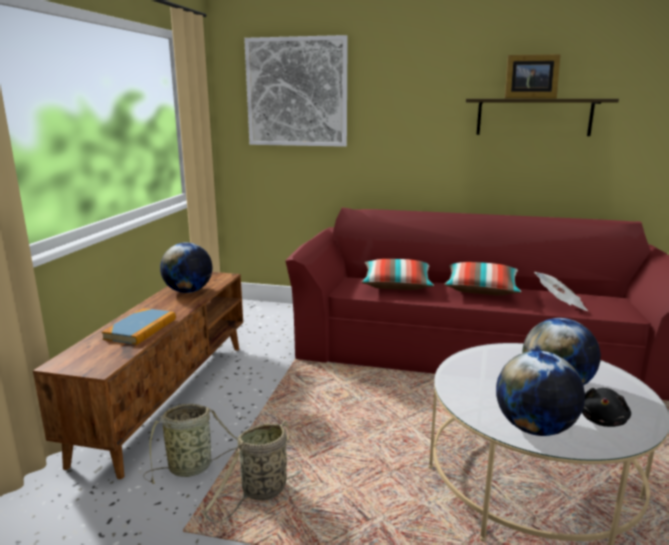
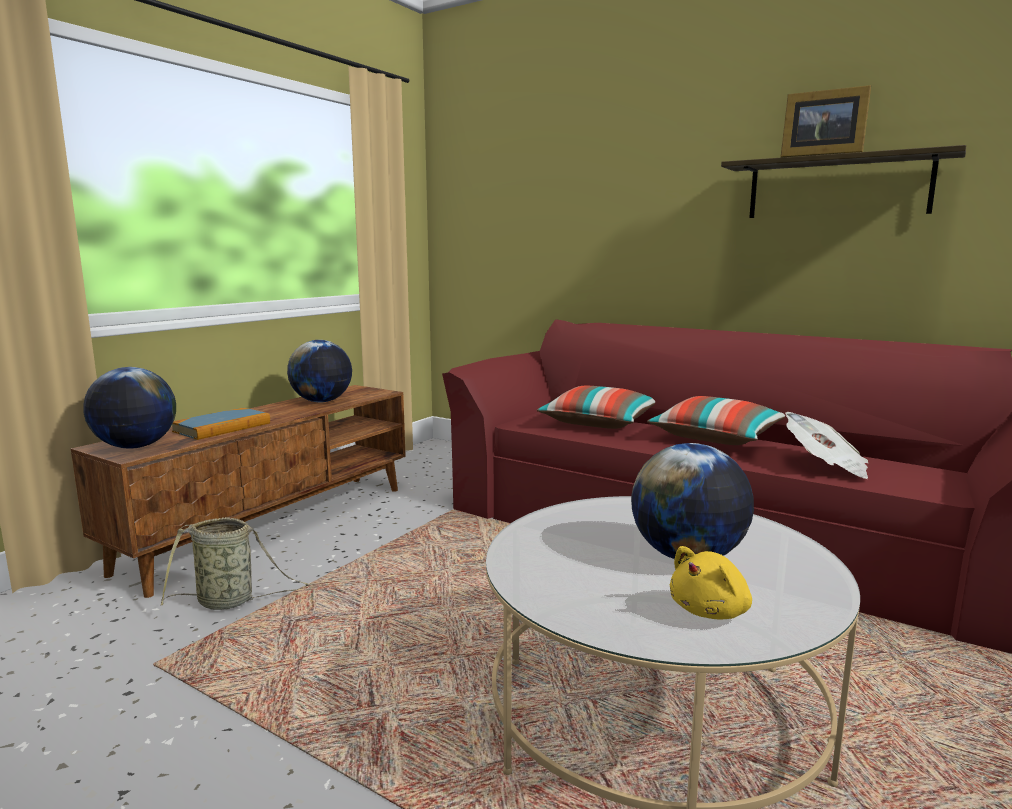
camera: 20 degrees right, 5 degrees down
(262, 492) = (277, 644): basket -> none
(296, 92) = (517, 172): picture -> none
(534, 428) = (583, 600): globe -> globe (135, 447)
(603, 421) = (711, 611): black plush toy -> yellow plush toy

